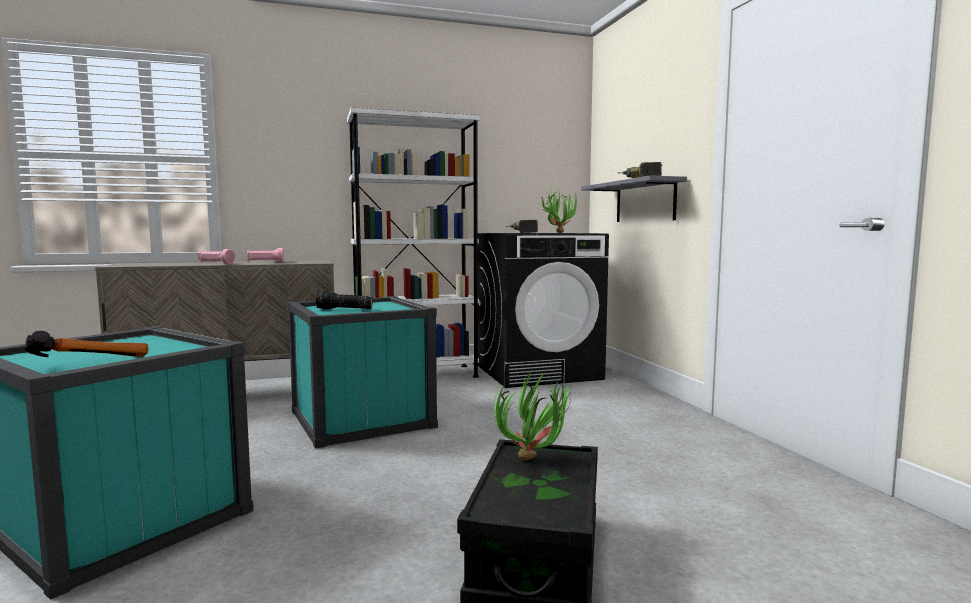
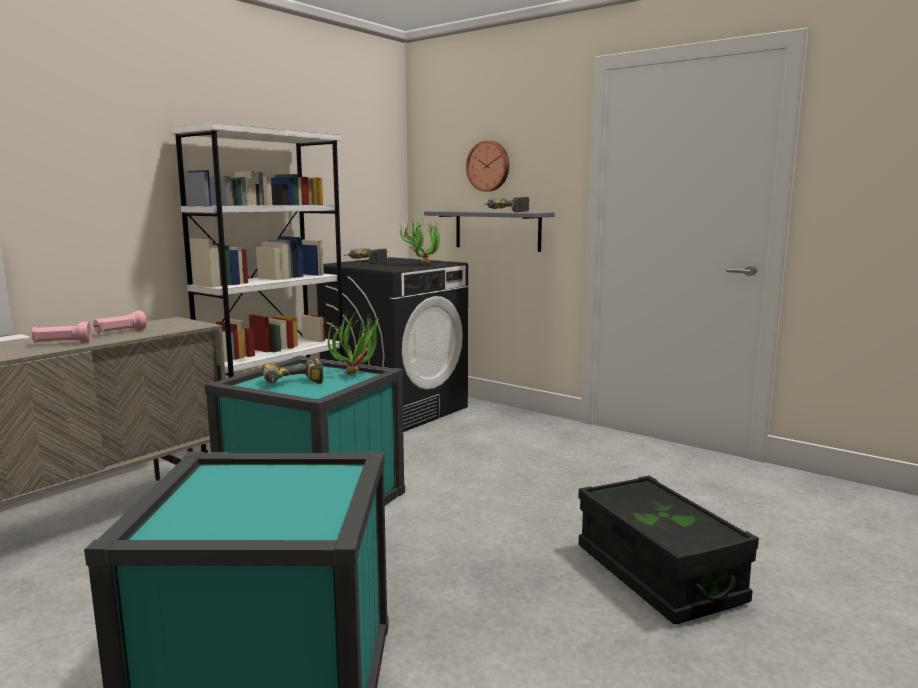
camera: 35 degrees left, 5 degrees up
(89, 364) = (297, 517): hammer -> none
(344, 309) = (293, 384): flashlight -> power drill
(536, 462) = (632, 499): potted plant -> potted plant (359, 374)
(640, 137) = (489, 166): none -> wall clock

